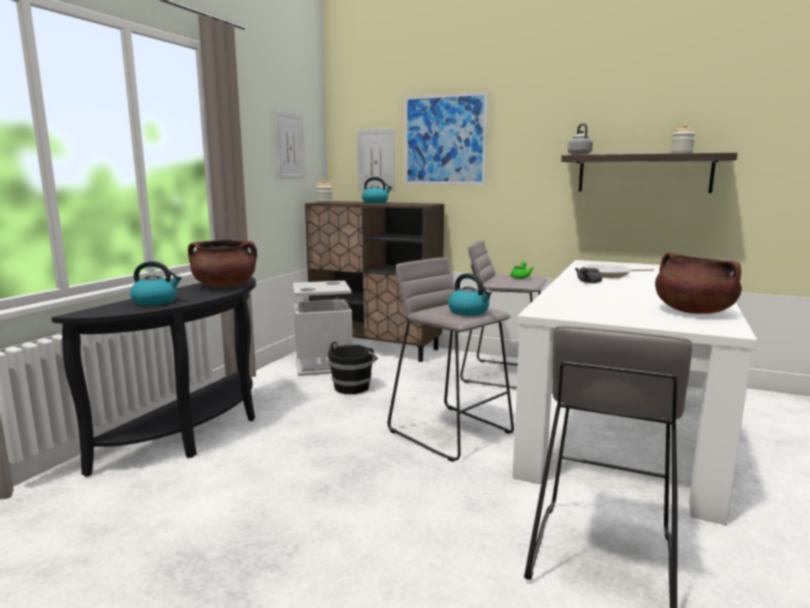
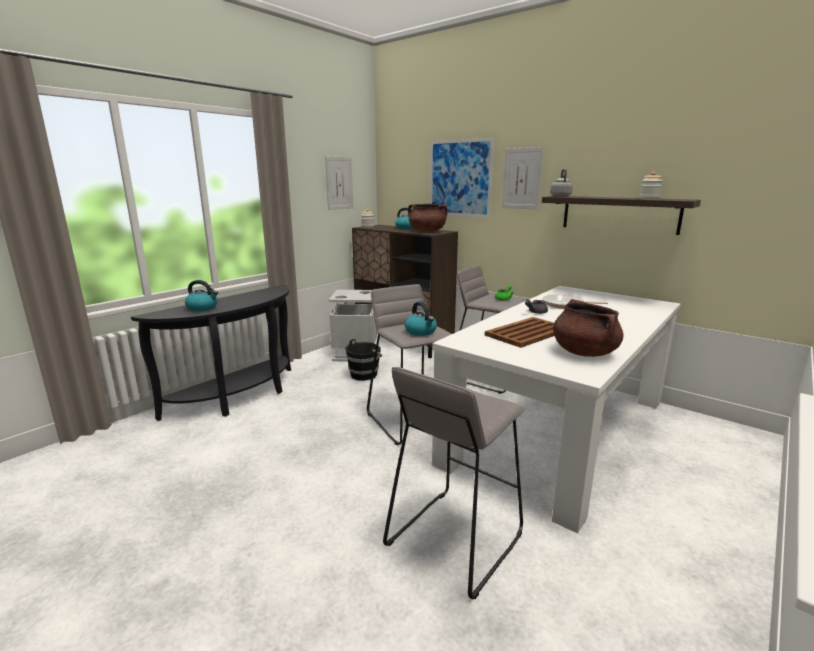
camera: 15 degrees right, 5 degrees up
(225, 286) = (261, 296): brown cooking pot -> brown cooking pot (427, 231)
(376, 160) = (410, 193): picture -> picture (521, 178)
(607, 300) = (526, 333): none -> brown tray

